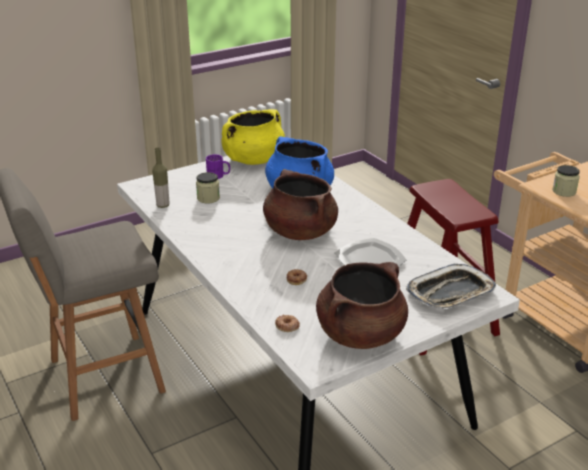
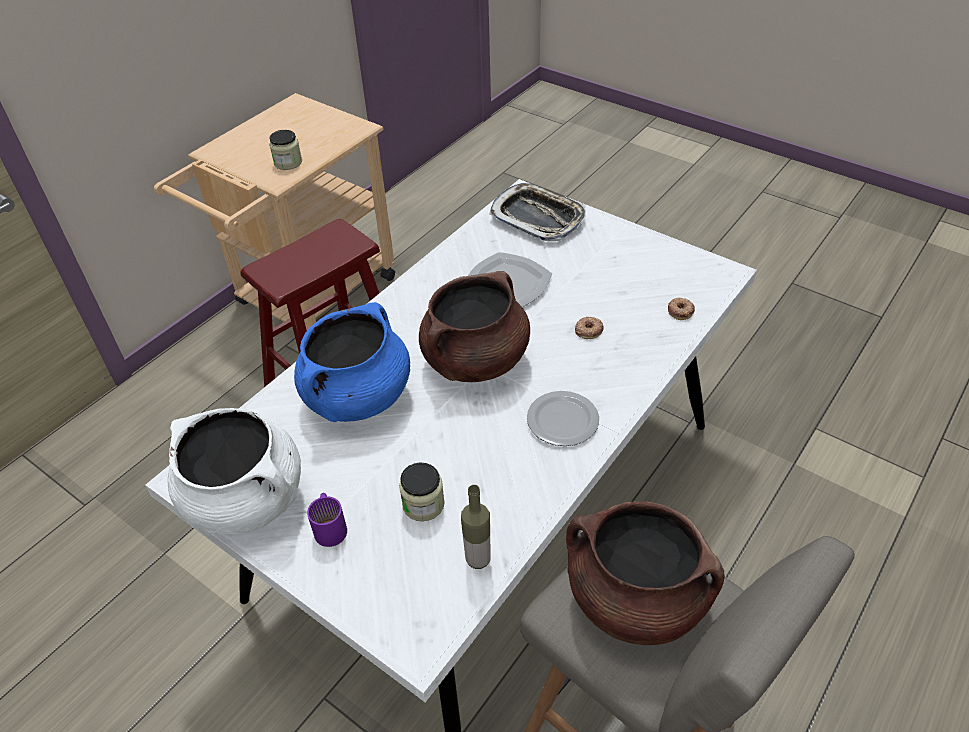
camera: 110 degrees left, 15 degrees up
(225, 248) = (562, 421): none -> plate
(253, 160) = (246, 499): yellow cooking pot -> white cooking pot
(360, 334) = (652, 258): brown cooking pot -> brown cooking pot (634, 599)

